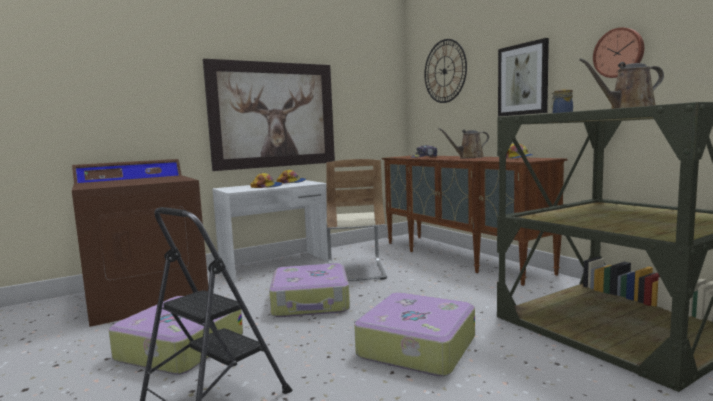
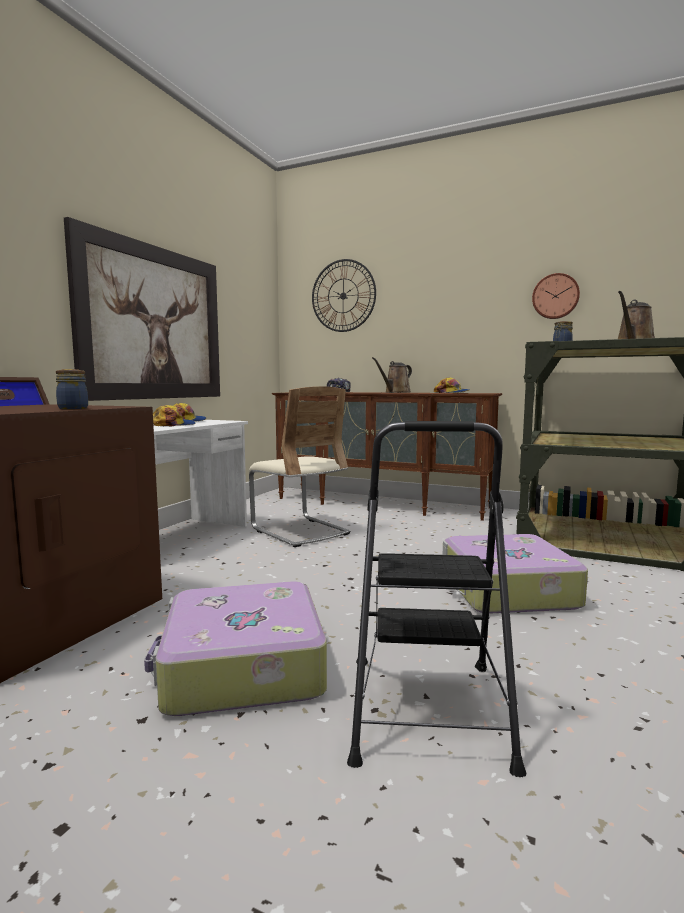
camera: 35 degrees left, 0 degrees up
(150, 182) = (73, 408): none -> jar
(311, 302) = (314, 572): suitcase -> none
(523, 79) = (450, 313): picture -> none

